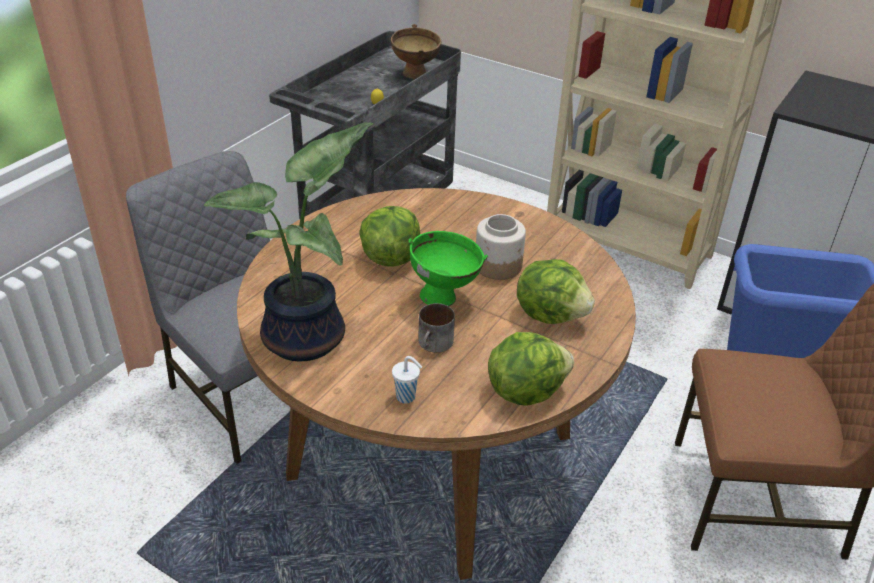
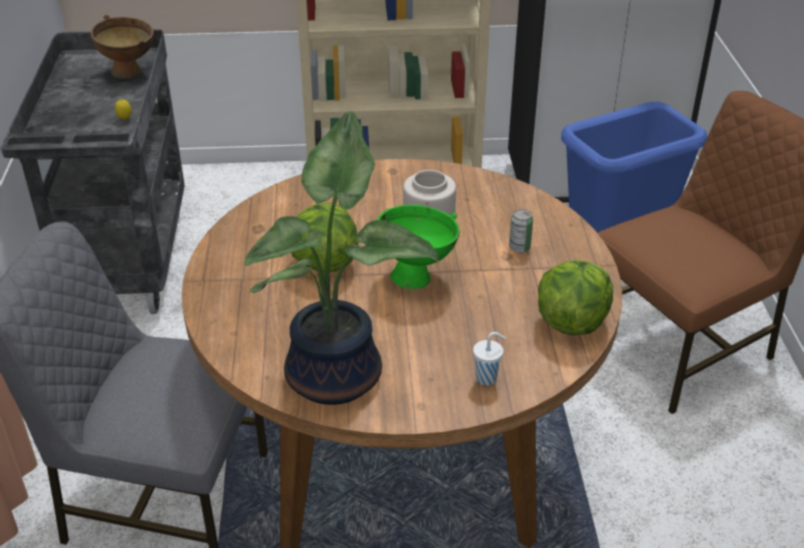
camera: 35 degrees left, 0 degrees up
(435, 344) = (457, 321): mug -> none
(551, 314) = (519, 247): lettuce -> can

